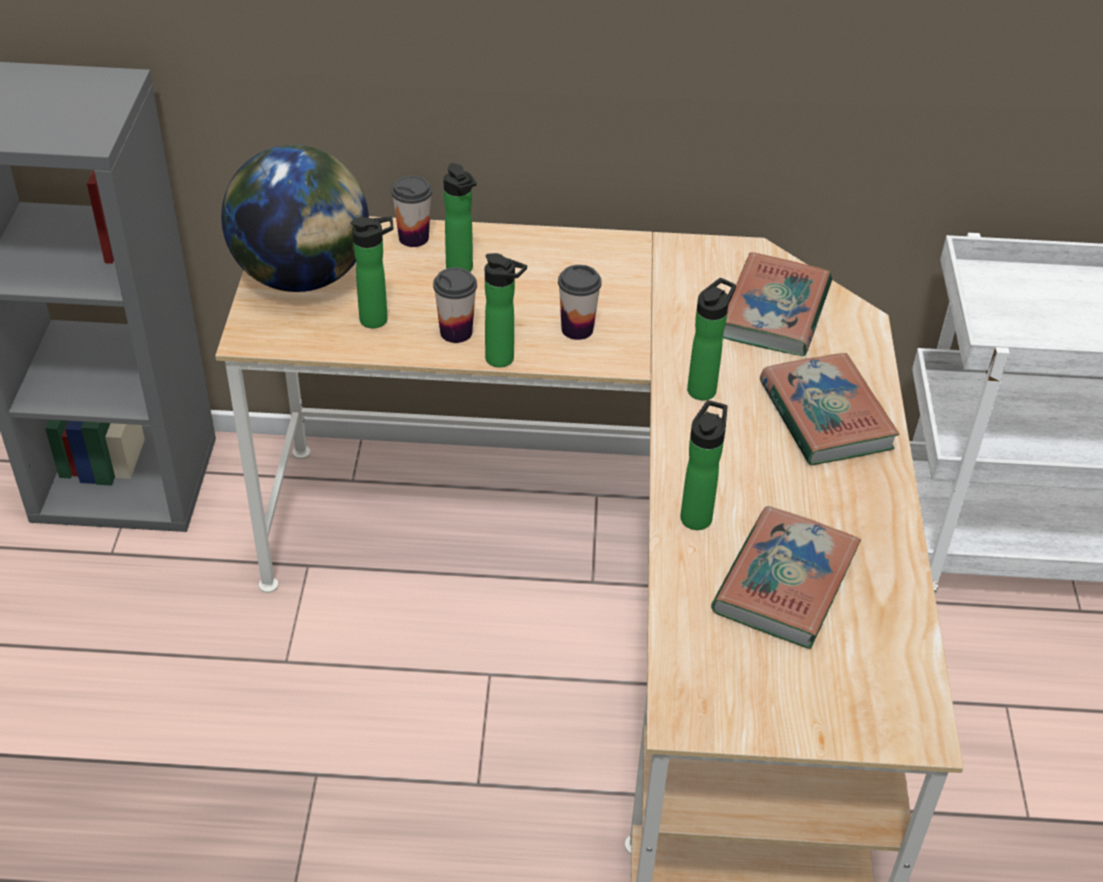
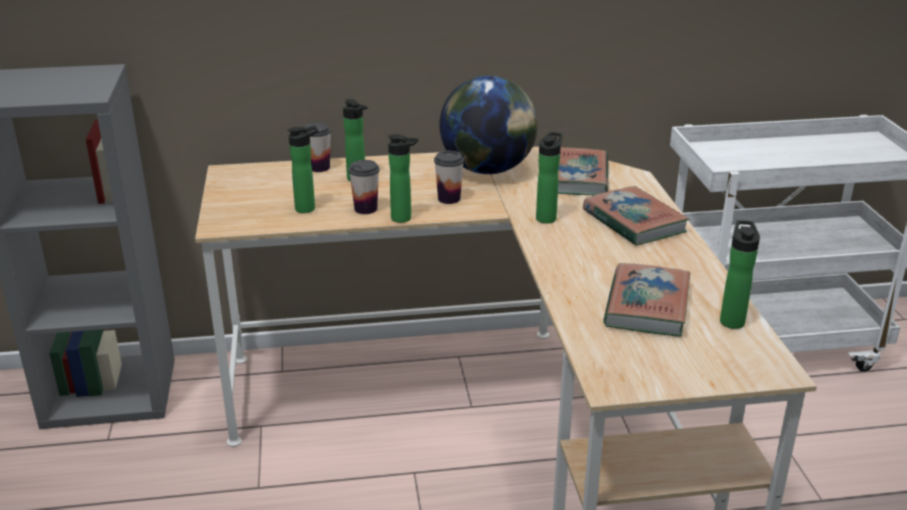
camera: 10 degrees left, 15 degrees down
(303, 276) = (247, 193): globe -> globe (488, 170)
(697, 515) = (571, 279): bottle -> bottle (731, 320)

